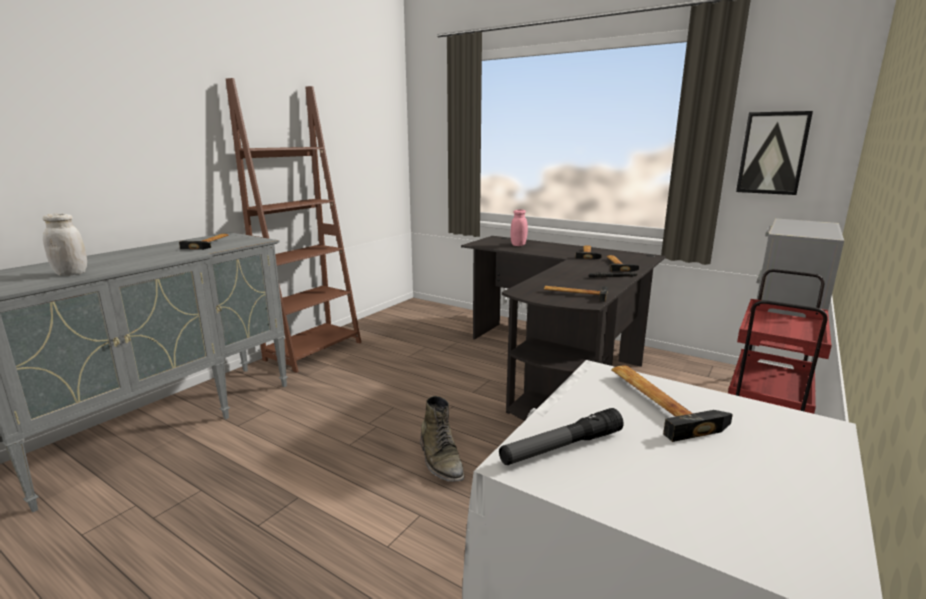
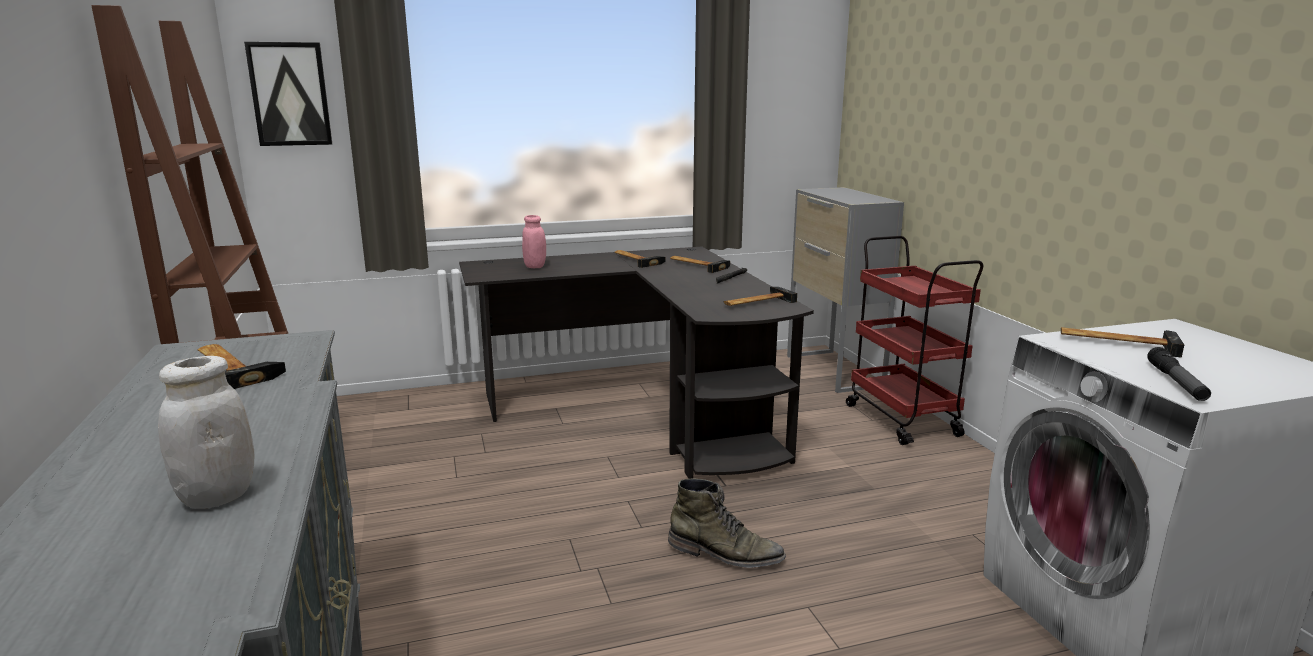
camera: 50 degrees left, 0 degrees up
(772, 153) = (777, 122): picture -> picture (290, 94)

